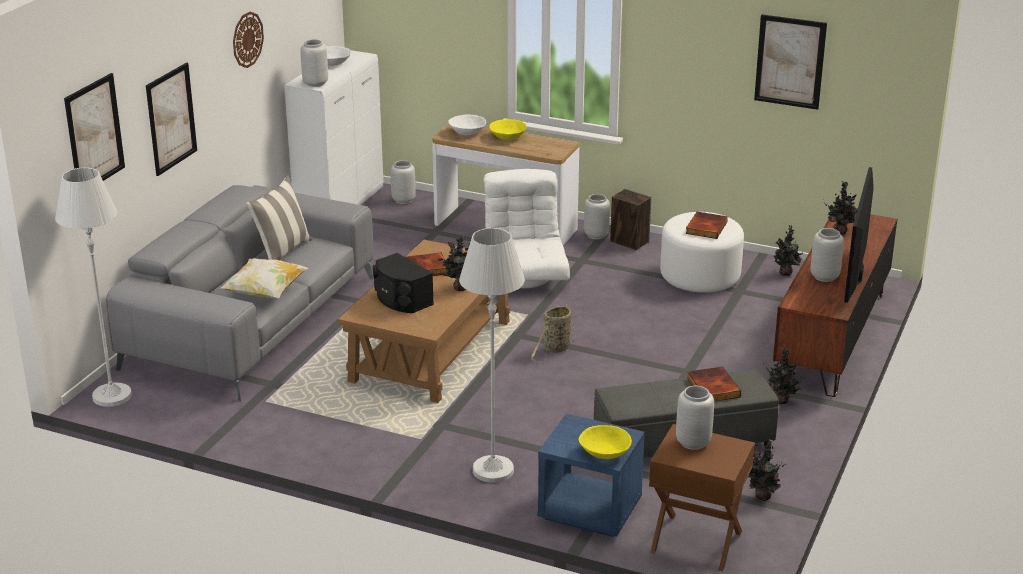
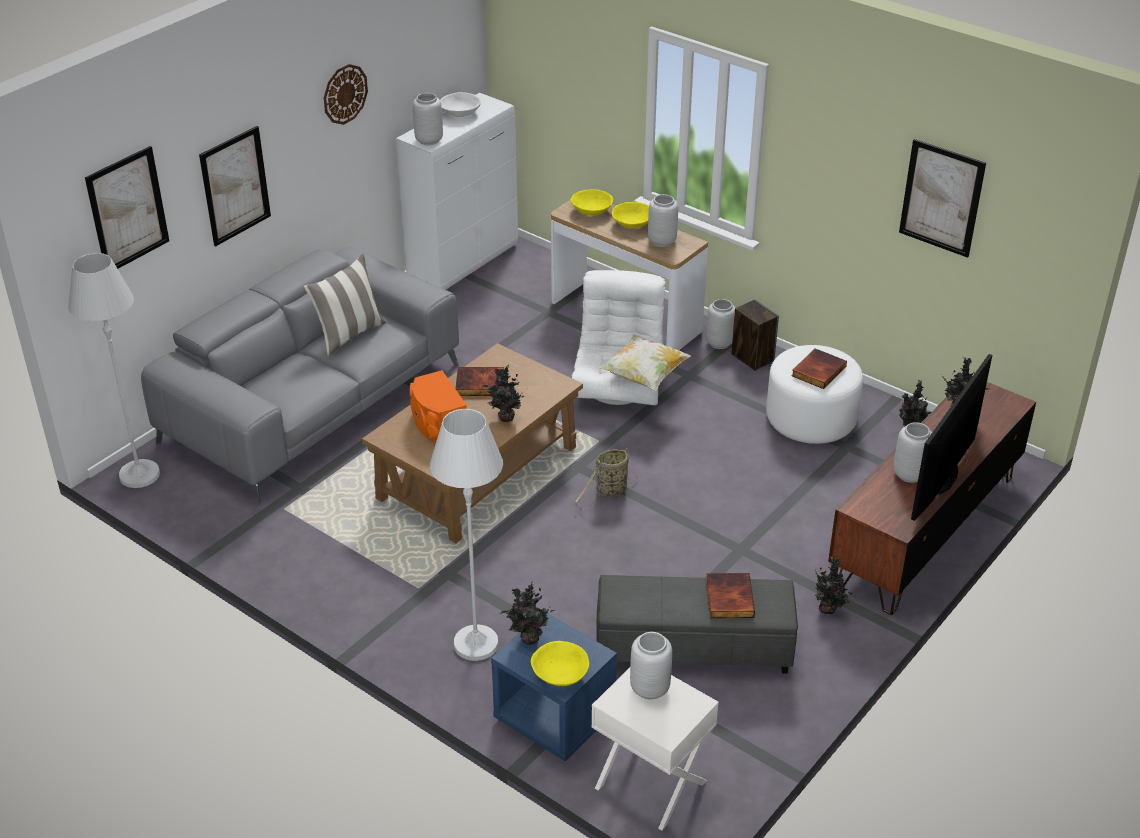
camera: 15 degrees right, 10 degrees up
(265, 293) = (308, 388): pillow -> pillow (644, 376)
(401, 300) = (437, 423): black speaker -> orange speaker
(403, 200) = (532, 264): grey vase -> grey vase (661, 241)
(467, 132) = (592, 211): white bowl -> yellow bowl
(696, 542) = (650, 785): brown nightstand -> white nightstand
(762, 497) = (749, 738): potted plant -> potted plant (528, 639)

